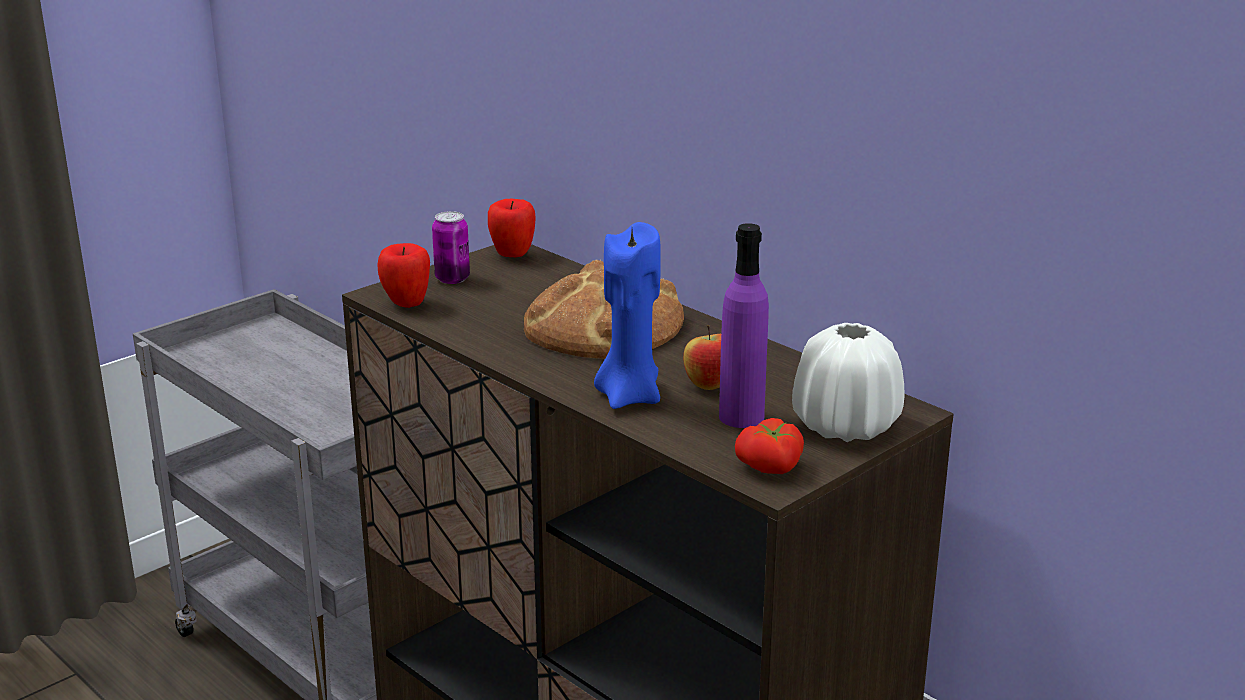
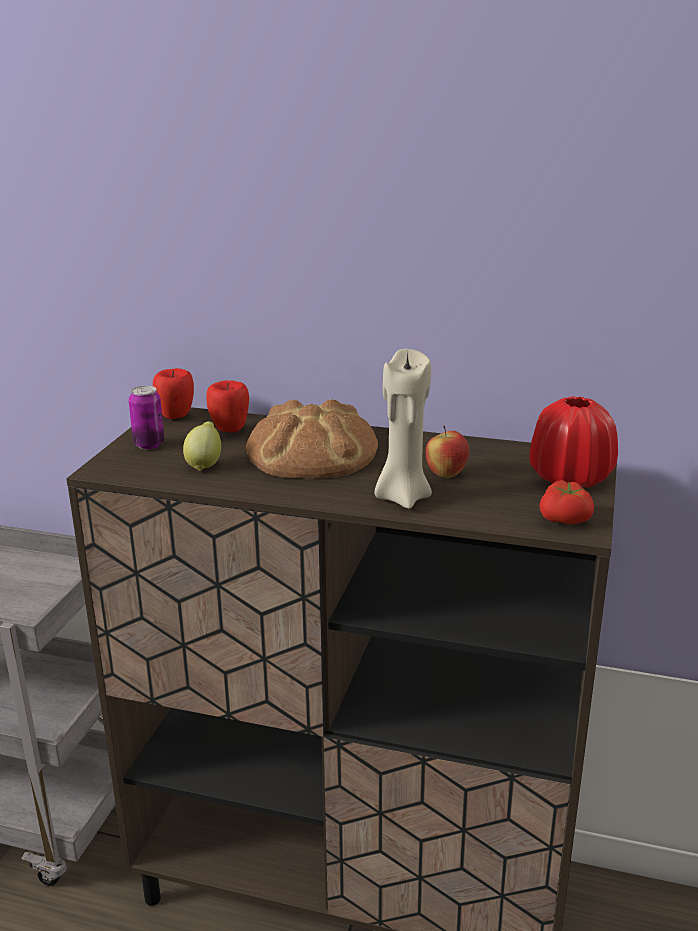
camera: 30 degrees left, 0 degrees up
(406, 304) = (135, 472): apple -> apple (230, 430)
(479, 312) = (204, 464): none -> lemon
(629, 396) = (402, 497): blue candle -> beige candle
(741, 417) = (497, 490): purple bottle -> none
(845, 426) = (570, 477): white vase -> red vase

